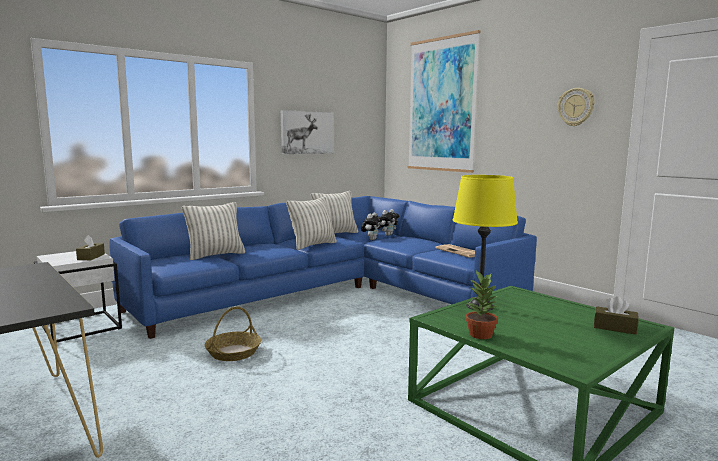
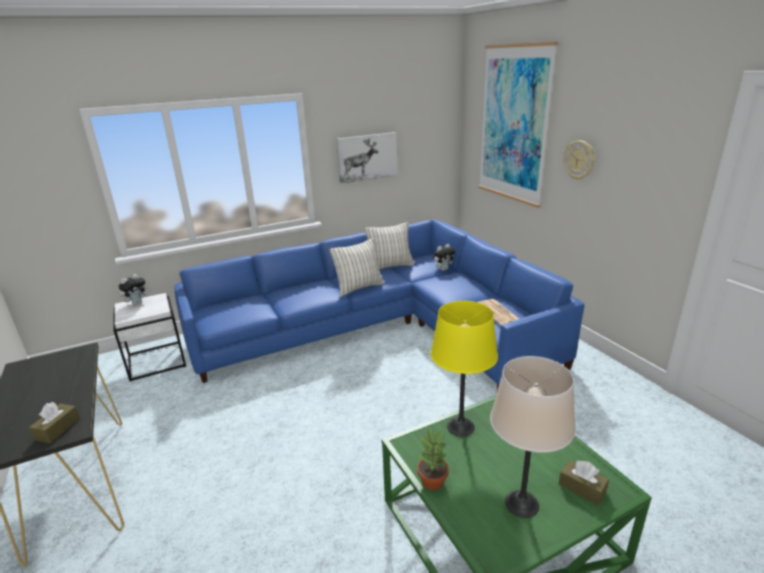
camera: 15 degrees right, 15 degrees up
(91, 257) = (153, 309): brown tissue box -> brown tissue box (58, 429)
(215, 255) = (263, 302): pillow -> none
(233, 352) = (262, 410): basket -> none
(371, 239) = (423, 277): plush toy -> plush toy (137, 303)
(572, 339) = (522, 504): none -> beige table lamp
(576, 107) = (653, 157): wall clock -> wall clock (579, 160)

